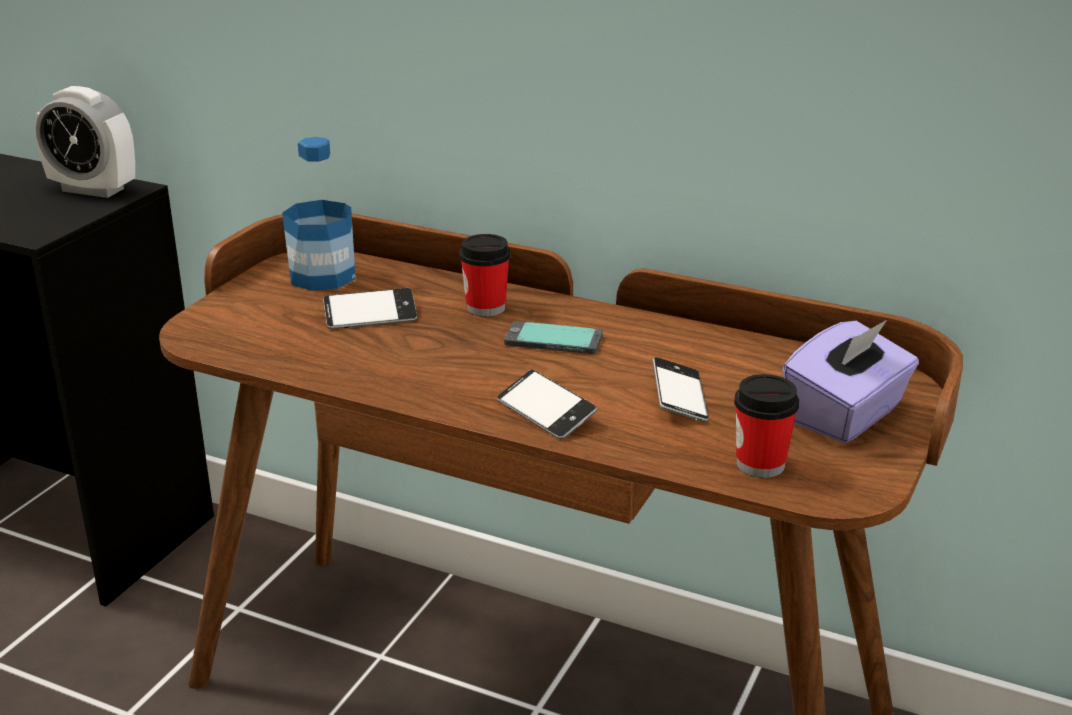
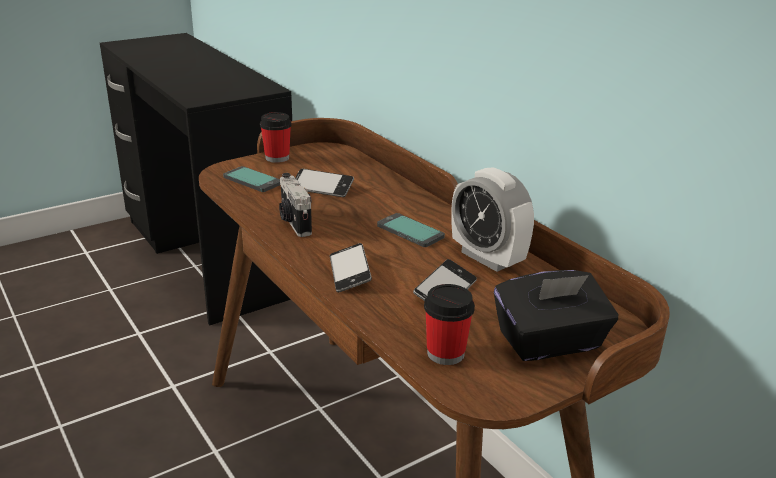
camera: 30 degrees right, 0 degrees up
(93, 190) = (252, 85): alarm clock -> alarm clock (487, 258)
(258, 332) = (252, 180): none -> phone
(322, 276) = (325, 159): bottle -> none
(393, 372) = (294, 222): none -> camera
(486, 307) = (393, 201): cup -> cup (277, 158)
(846, 415) = (550, 342): purple tissue box -> black tissue box

